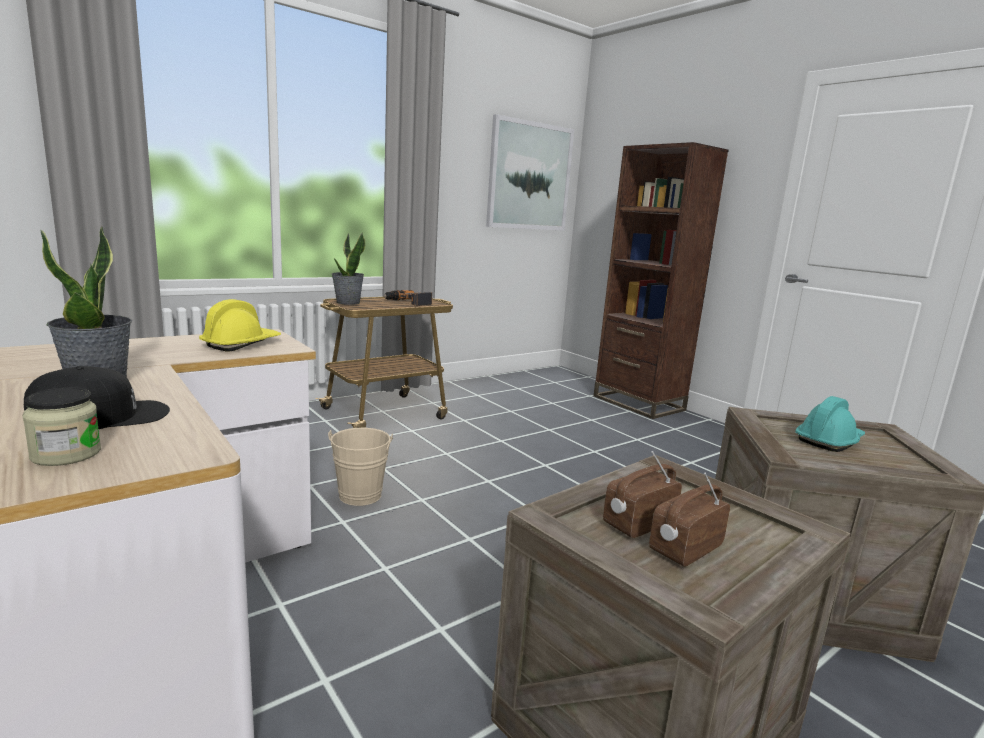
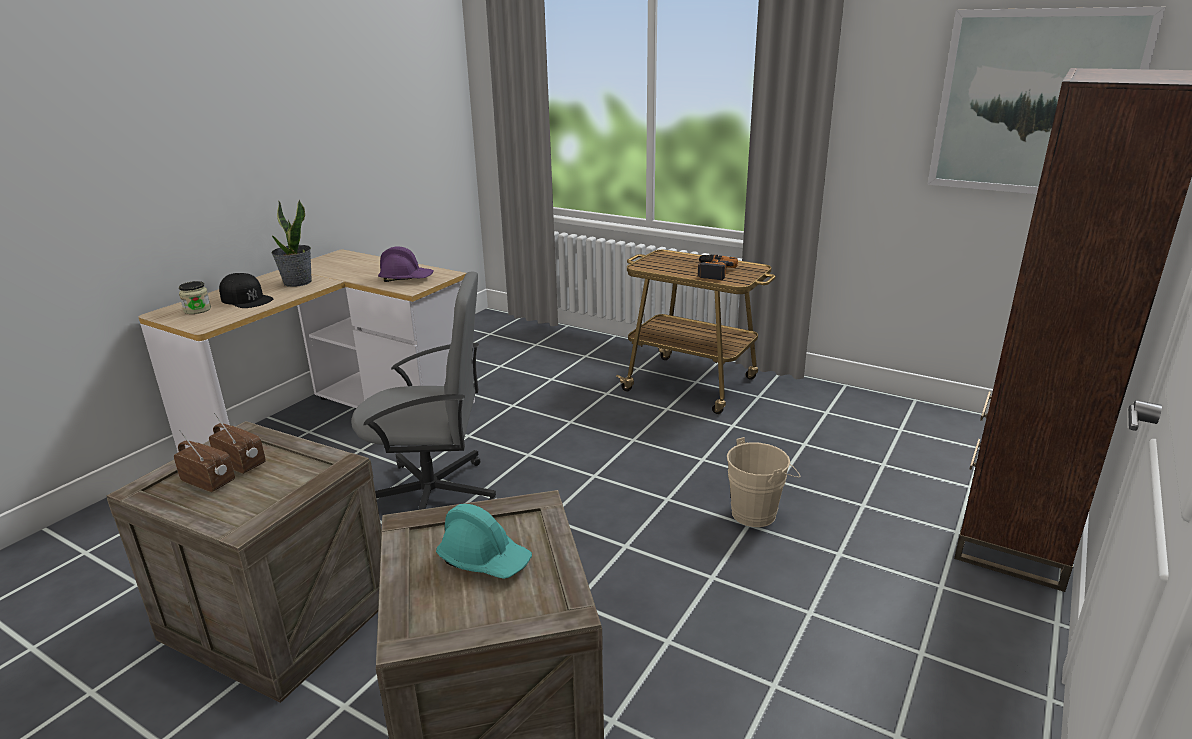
camera: 70 degrees right, 10 degrees up
(241, 344) = (406, 278): yellow hard hat -> purple hard hat
(347, 302) = (658, 258): potted plant -> none
(361, 493) = (517, 427): beige bucket -> beige bucket (758, 512)
(453, 566) = (433, 496): none -> grey office chair

